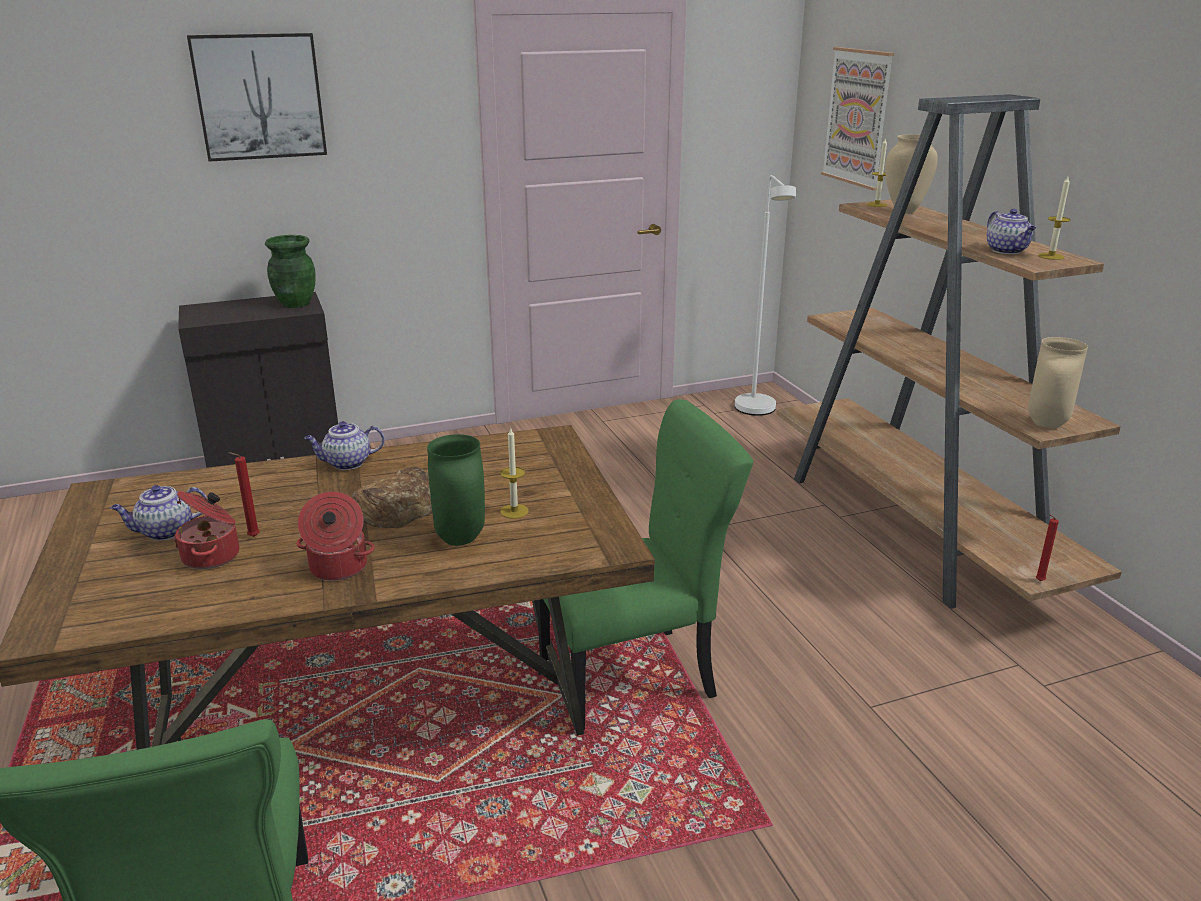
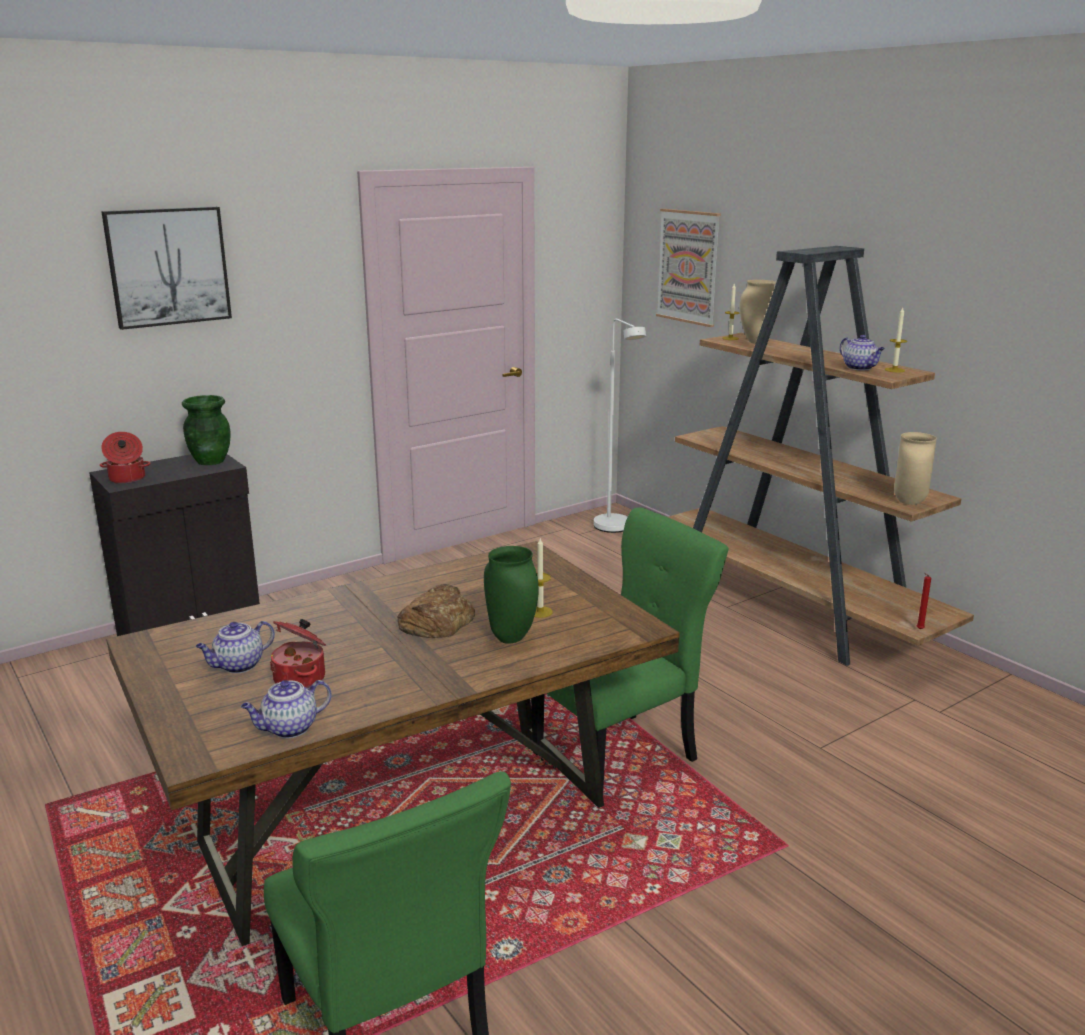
camera: 15 degrees left, 5 degrees down
(252, 537) = (325, 660): red candle -> none
(337, 568) = (422, 673): cooking pot -> cooking pot (127, 479)
(346, 463) = (362, 592): teapot -> teapot (289, 729)

